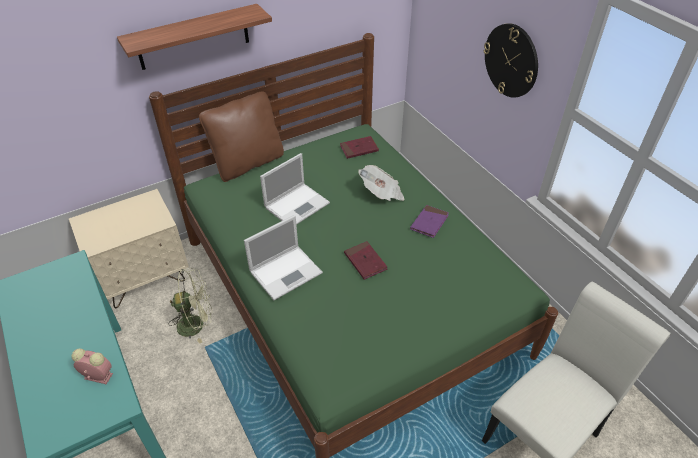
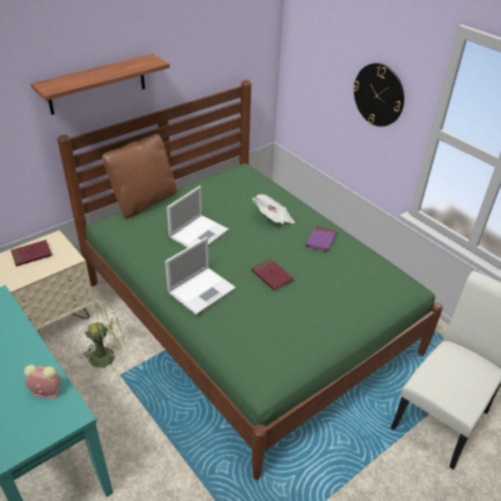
camera: 10 degrees left, 5 degrees down
(359, 149) = (244, 183): red book -> red book (32, 254)

